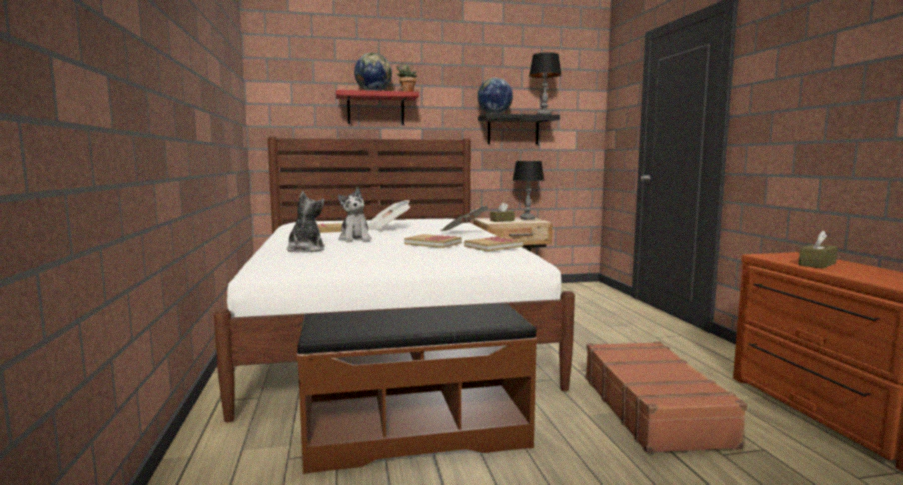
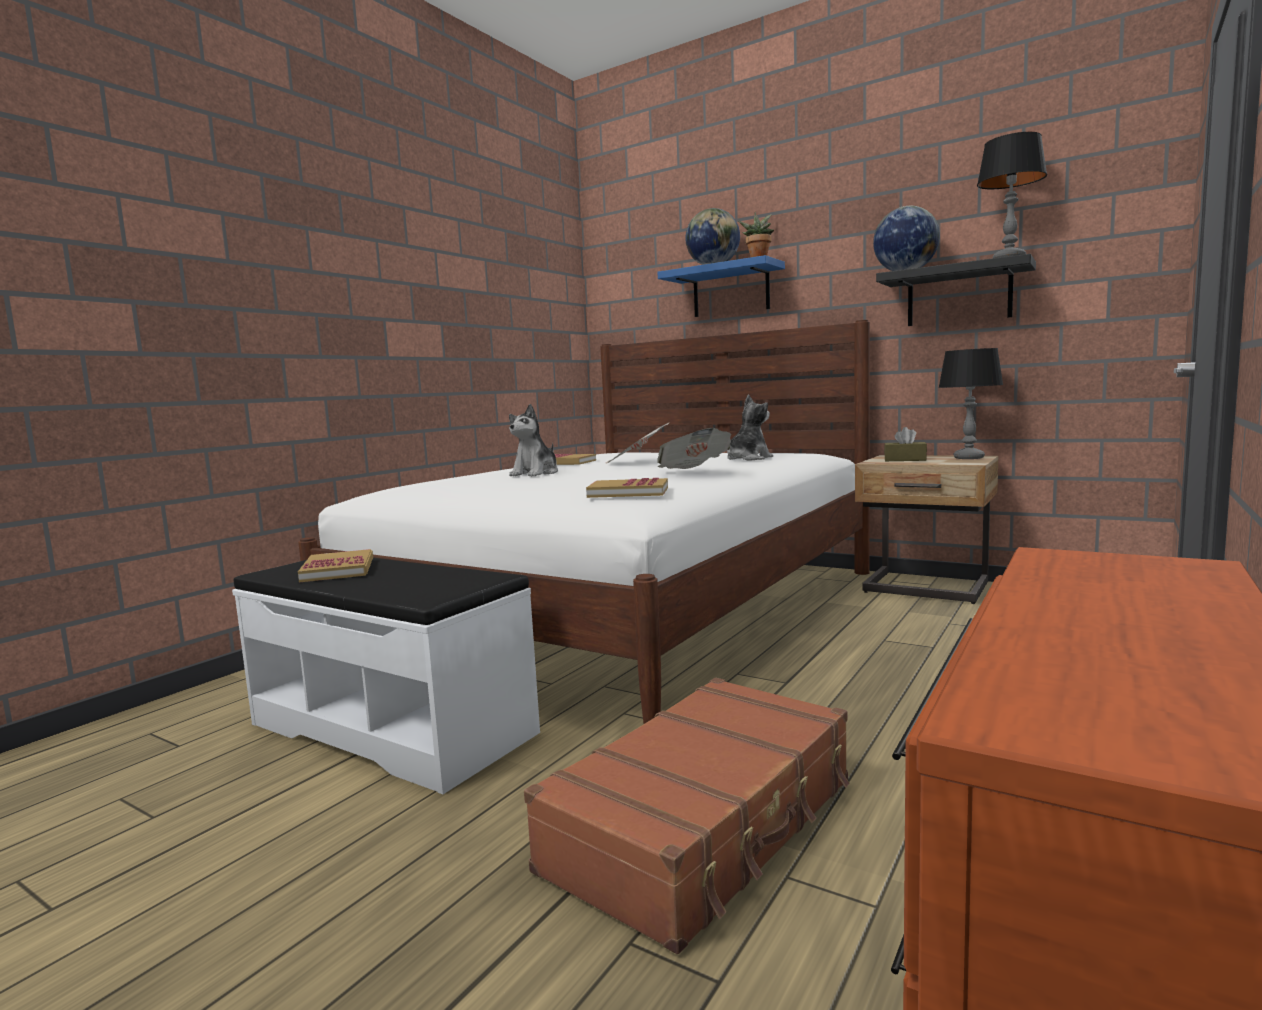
camera: 45 degrees right, 0 degrees up
(305, 250) = (444, 482): plush toy -> plush toy (748, 458)
(375, 109) = (731, 291): red shelf -> blue shelf
(416, 434) = (393, 727): brown bench -> white bench
(433, 243) = (580, 483): book -> book (338, 569)
(817, 264) = (1090, 591): brown tissue box -> none

